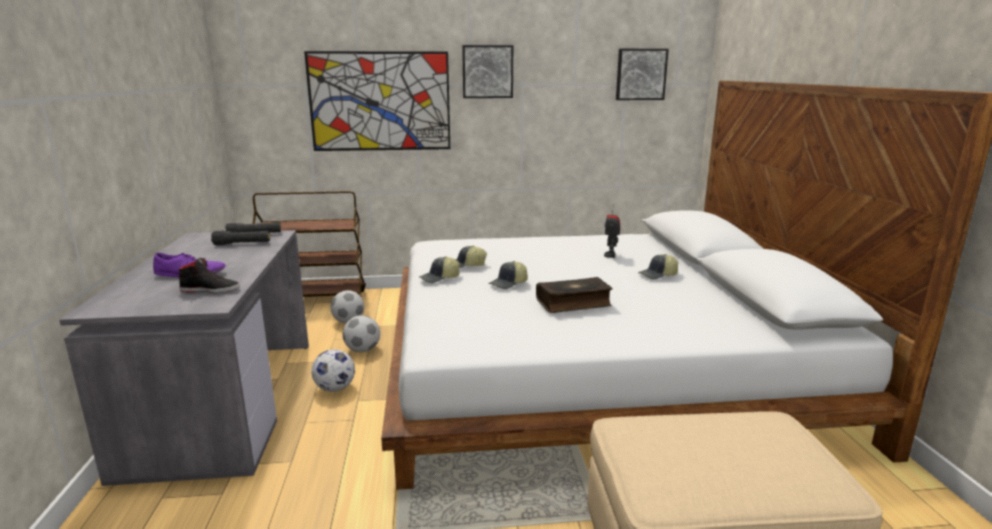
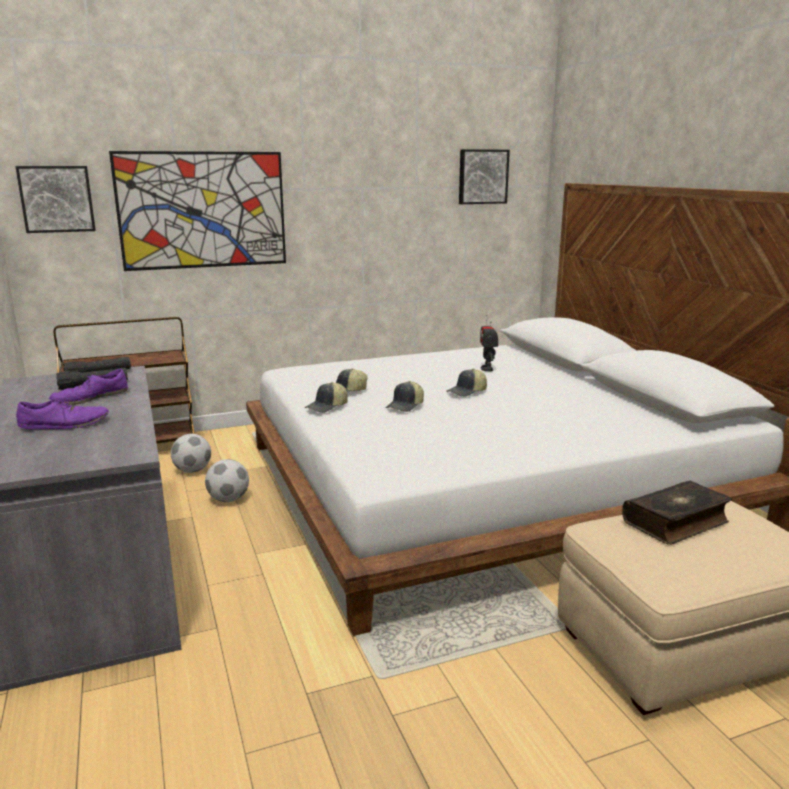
camera: 15 degrees left, 0 degrees up
(210, 289) = (110, 439): black shoe -> none
(230, 254) = (90, 398): none -> purple shoe
(335, 388) = (221, 544): football -> none
(487, 71) = (324, 174): picture -> picture (57, 199)
(573, 303) = (487, 419): book -> book (676, 522)
(658, 275) = (547, 385): cap -> cap (467, 392)

